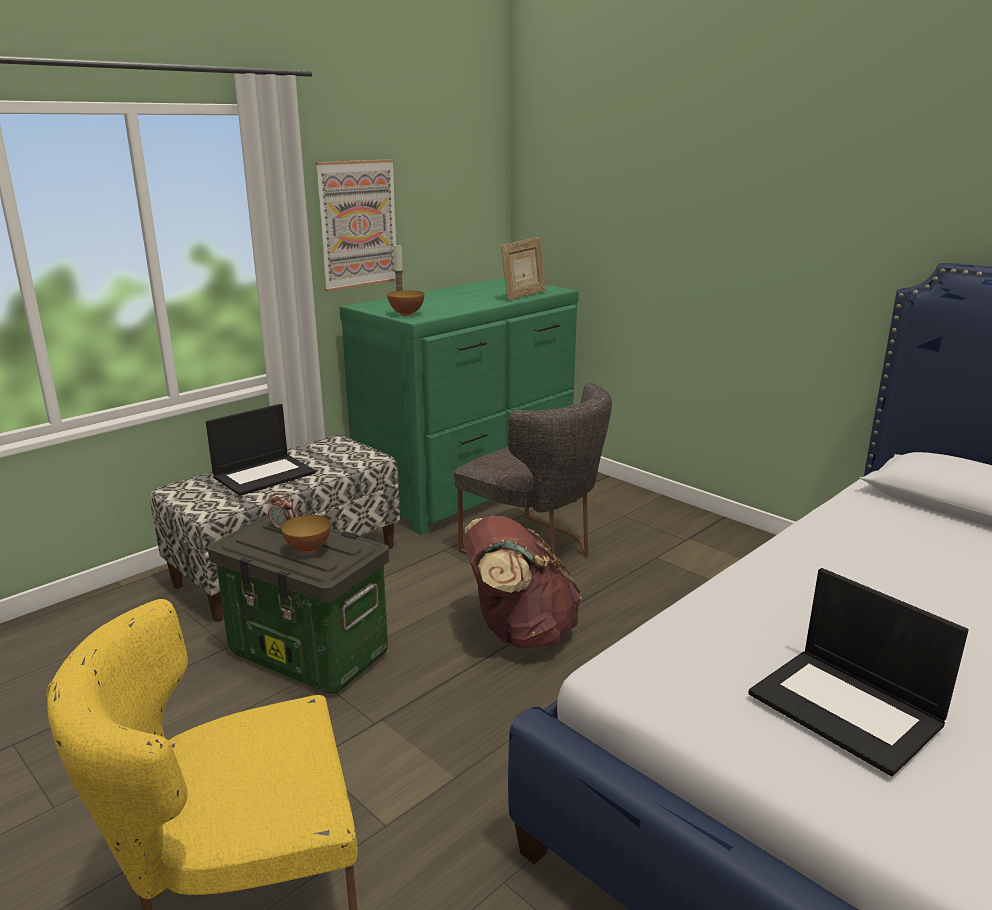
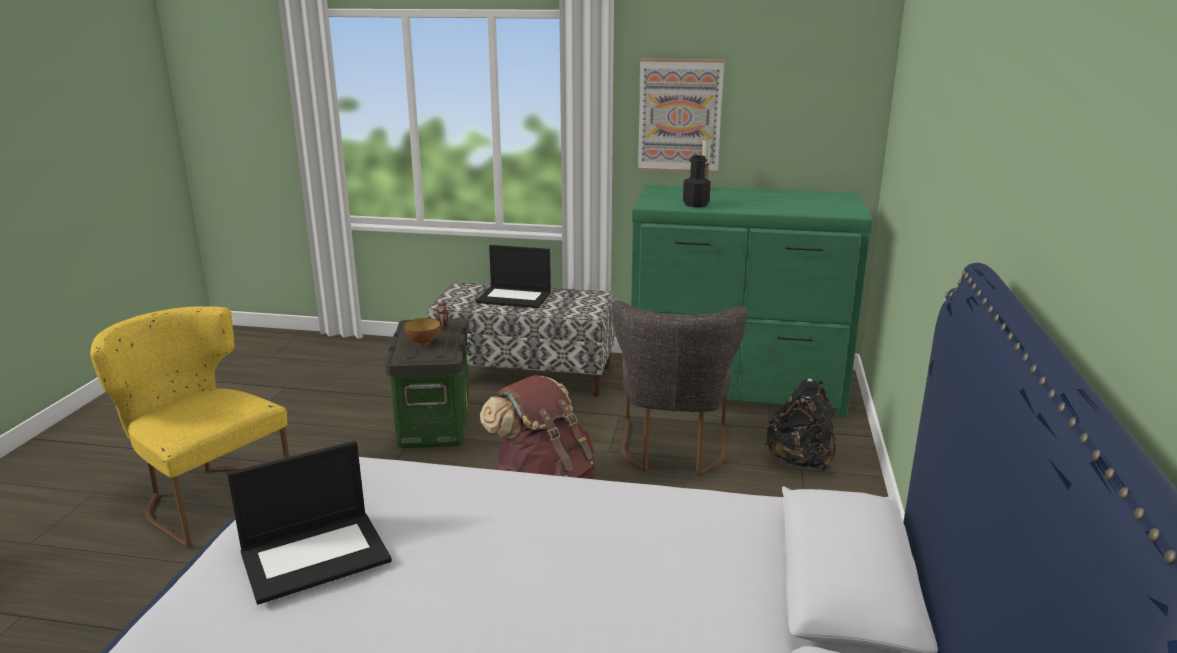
camera: 55 degrees right, 0 degrees up
(406, 314) = (656, 201): bowl -> none
(444, 309) = (696, 204): none -> black bottle
(524, 296) = (799, 211): picture frame -> none
(612, 511) = (800, 461): none -> black backpack
(847, 709) = (316, 555): laptop -> laptop turned 135 degrees counterclockwise

